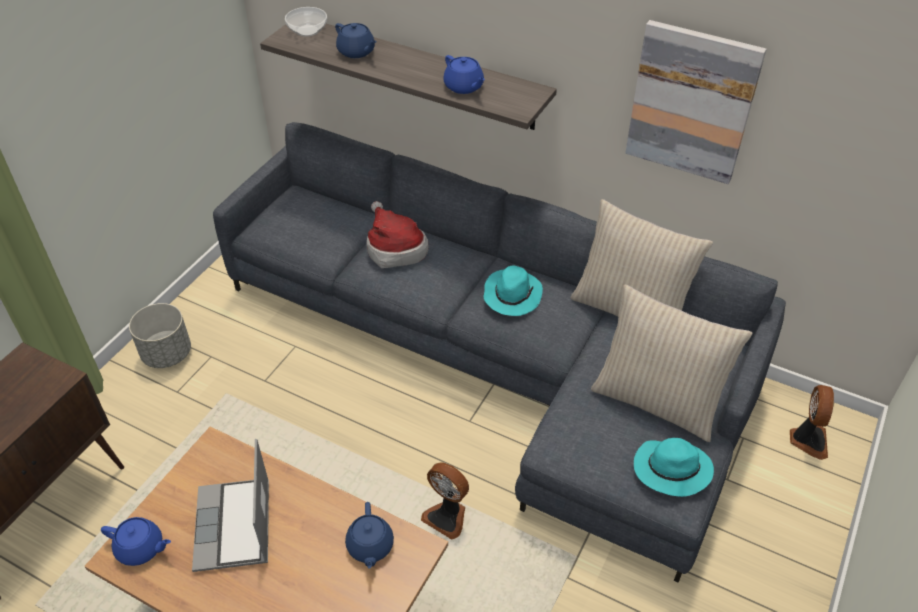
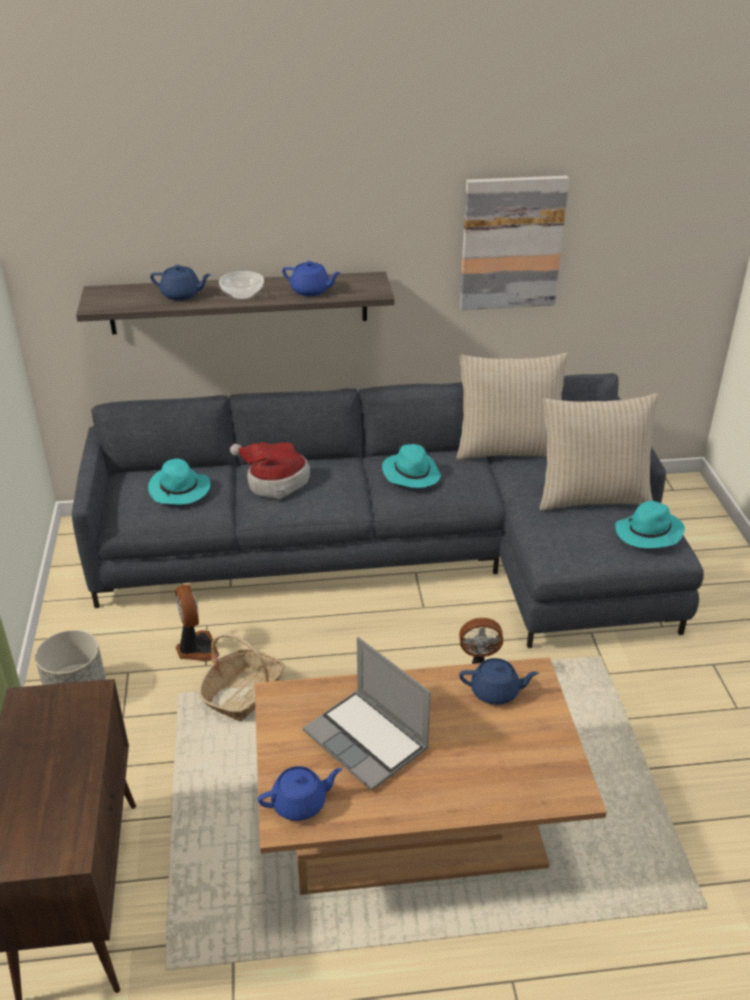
camera: 35 degrees left, 10 degrees down
(268, 419) = (243, 693): none -> basket
(308, 30) = (112, 293): bowl -> bowl (242, 294)
(319, 223) = (180, 490): none -> turquoise hat
(370, 546) = (495, 692): blue teapot -> blue teapot turned 45 degrees counterclockwise
(807, 440) = (671, 504): fan -> fan (196, 648)

